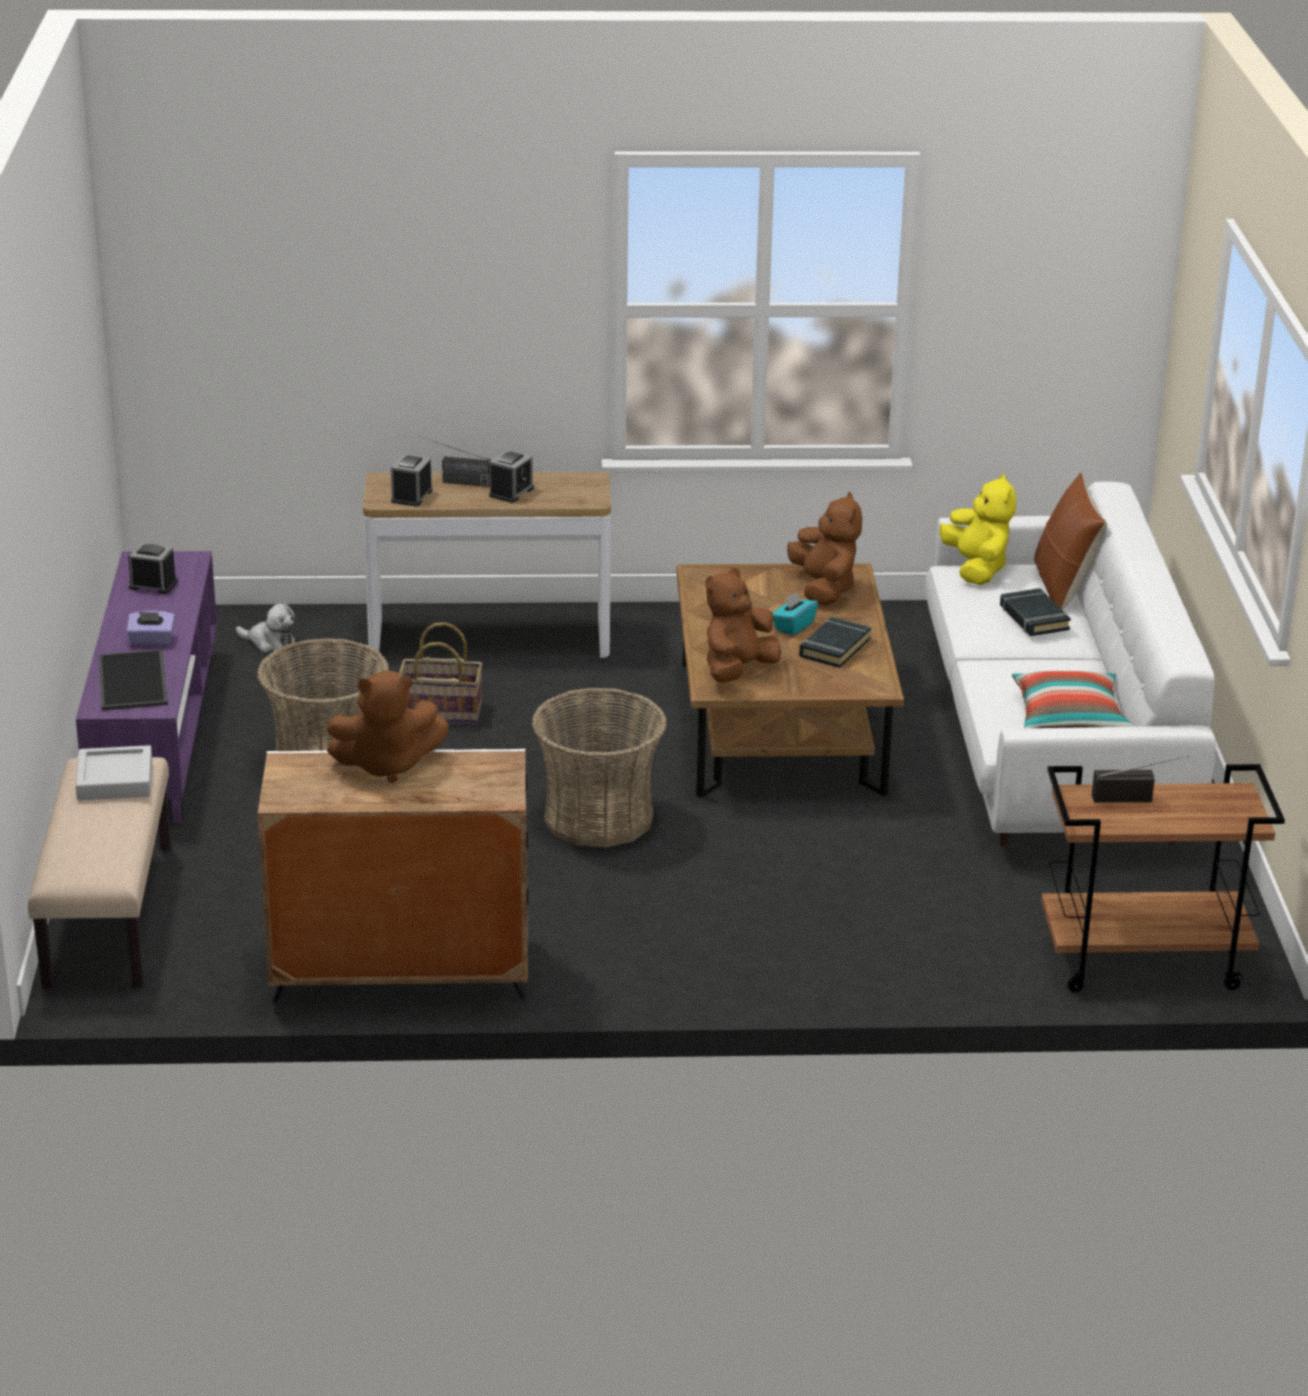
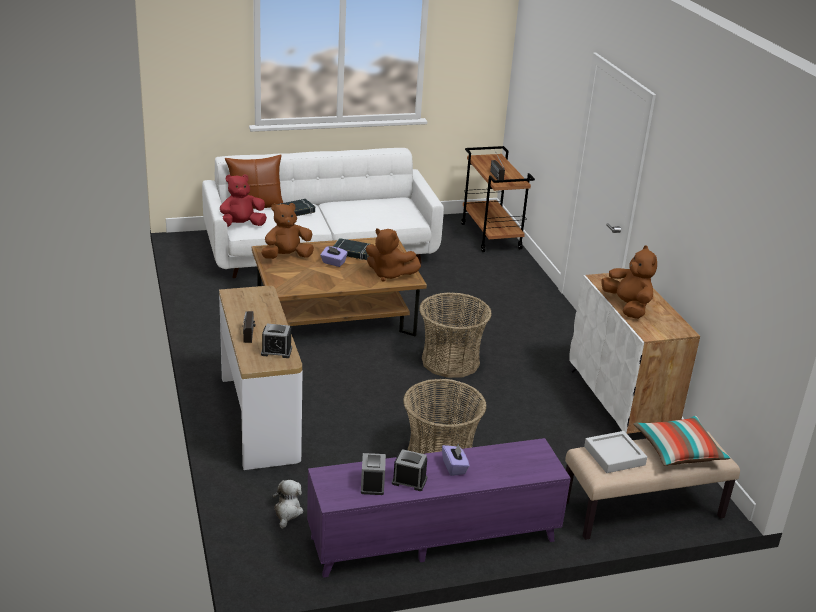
camera: 105 degrees left, 0 degrees up
(134, 681) = (511, 463): tray -> none
(440, 712) = (359, 425): basket -> none
(511, 492) = (260, 317): alarm clock -> alarm clock (409, 481)
(793, 626) = (333, 263): turquoise tissue box -> purple tissue box
(976, 569) = (241, 225): yellow plush toy -> red plush toy
(1069, 719) = (389, 206): pillow -> pillow (678, 451)

